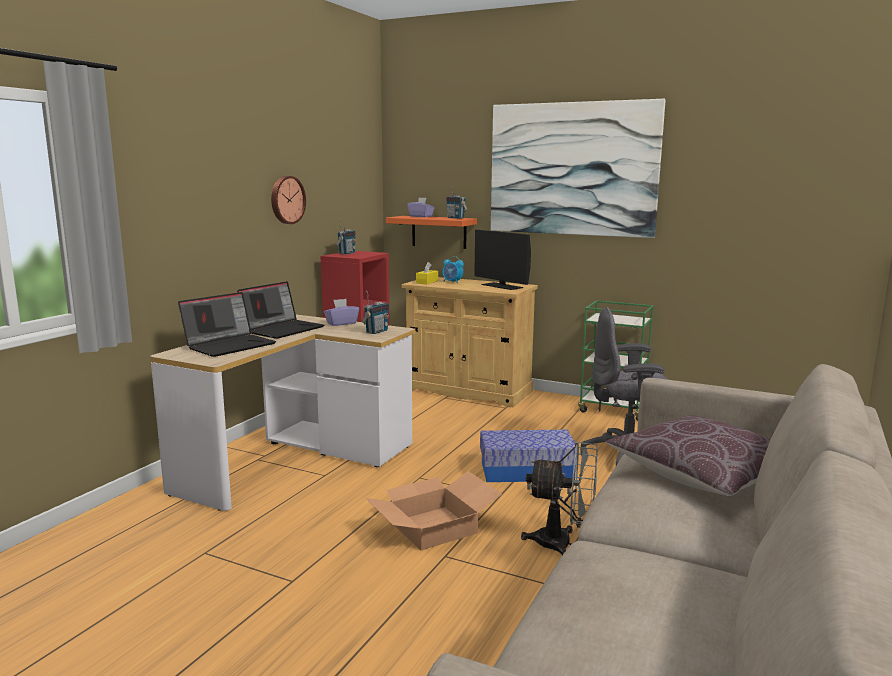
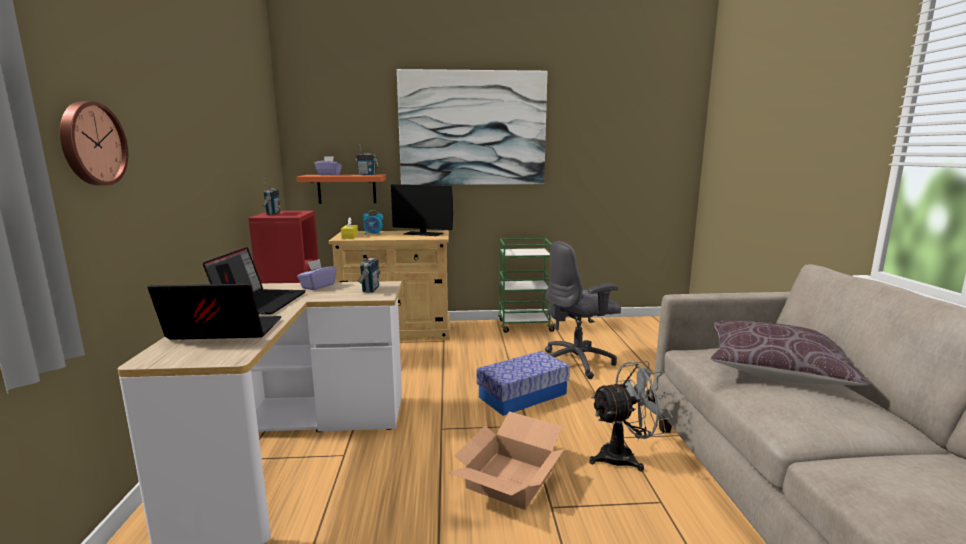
camera: 30 degrees left, 0 degrees up
(230, 345) = (222, 332): laptop -> laptop turned 105 degrees counterclockwise
(286, 200) = (212, 156): wall clock -> wall clock (91, 144)

